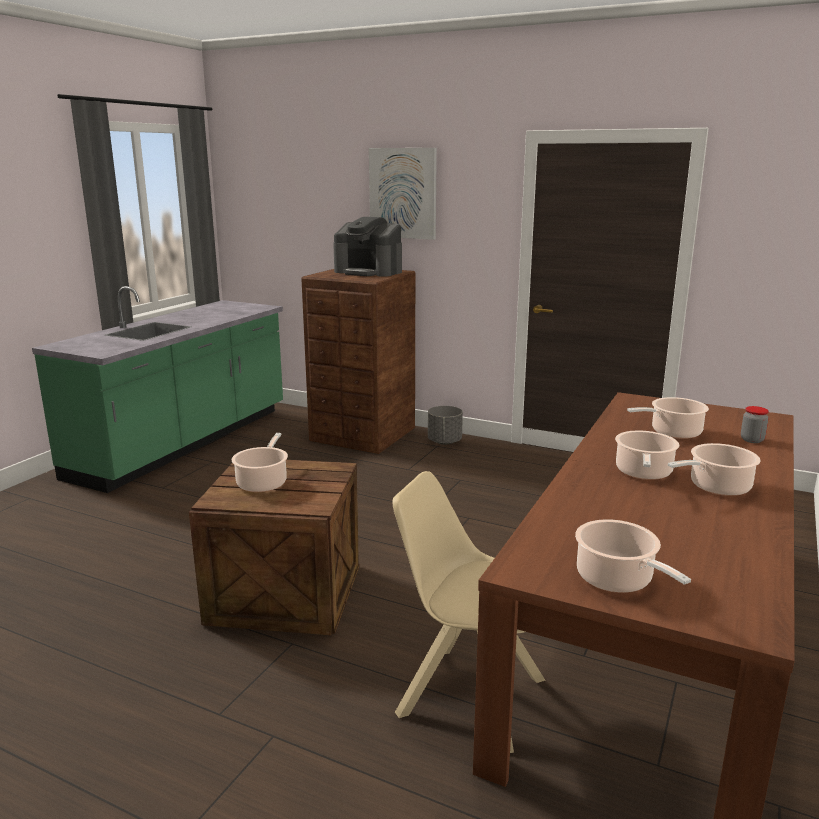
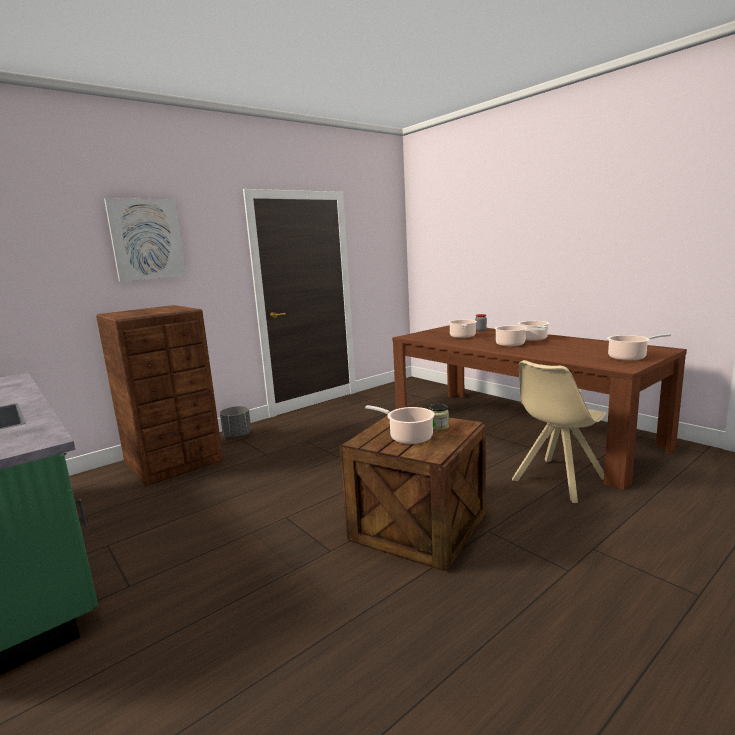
camera: 65 degrees left, 5 degrees down
(302, 493) = (438, 426): none -> jar
(369, 272) = (150, 310): coffee machine -> none

